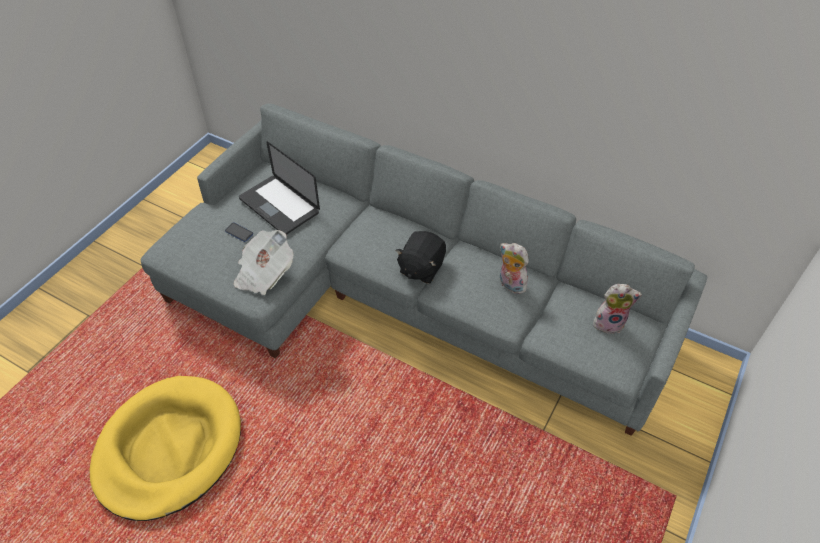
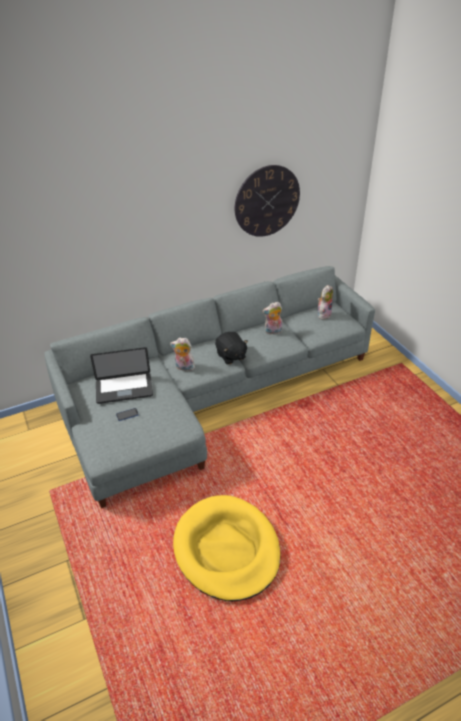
camera: 55 degrees left, 10 degrees down
(264, 273) = (173, 417): newspaper -> none
(358, 236) = (184, 368): none -> plush toy
(618, 90) = (267, 201): none -> wall clock

